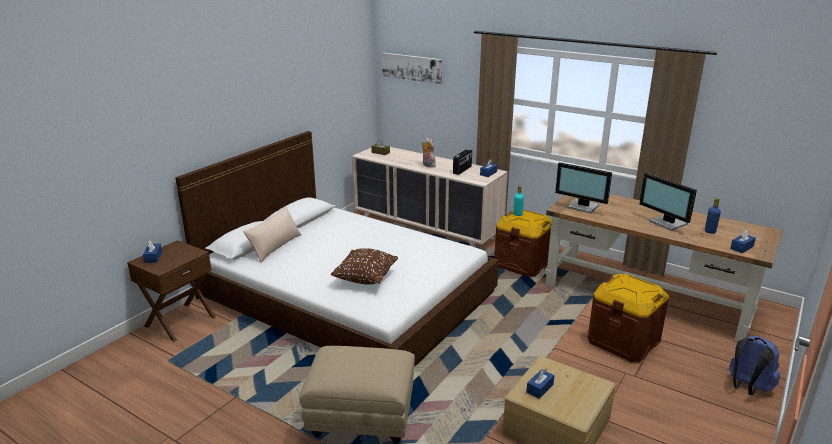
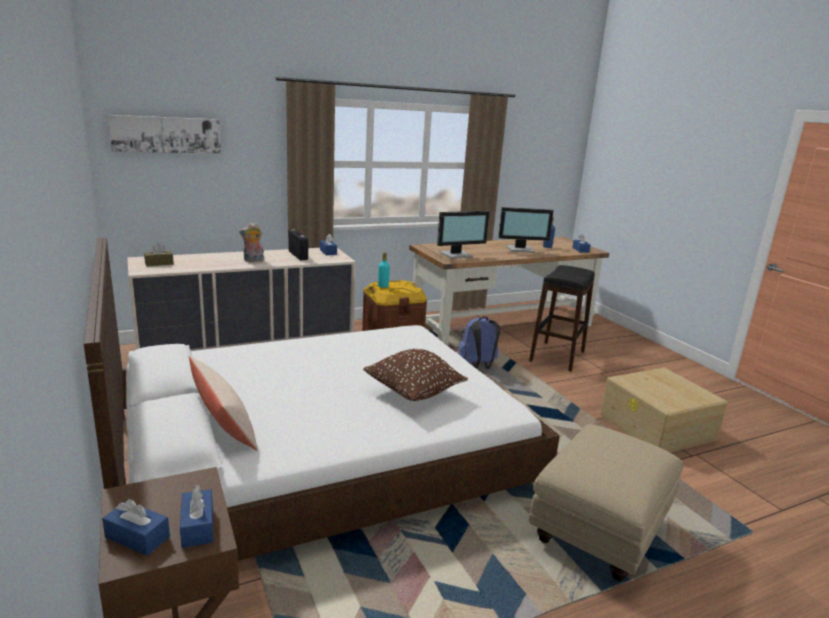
camera: 60 degrees left, 5 degrees down
(540, 388) = (661, 395): blue tissue box -> blue tissue box (198, 527)
(623, 341) = (557, 356): brown storage box -> black stool
(747, 387) = (642, 347): blue backpack -> blue backpack (478, 366)

